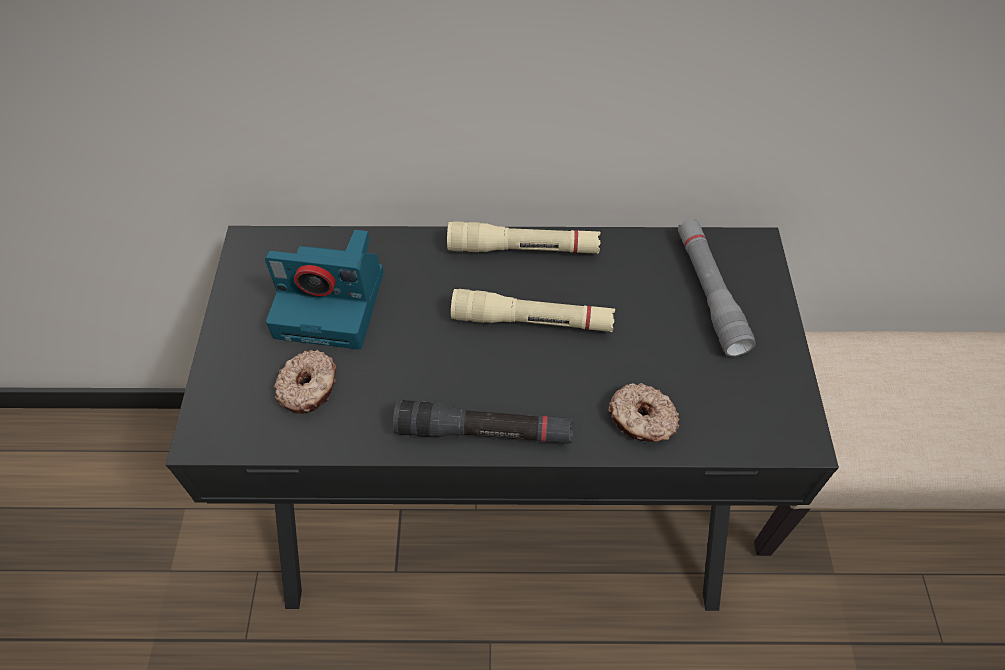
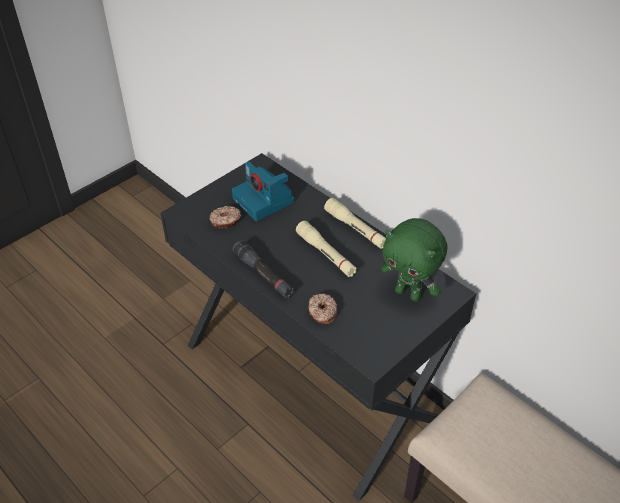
camera: 45 degrees right, 10 degrees down
(709, 292) = (409, 293): grey flashlight -> green plush toy

